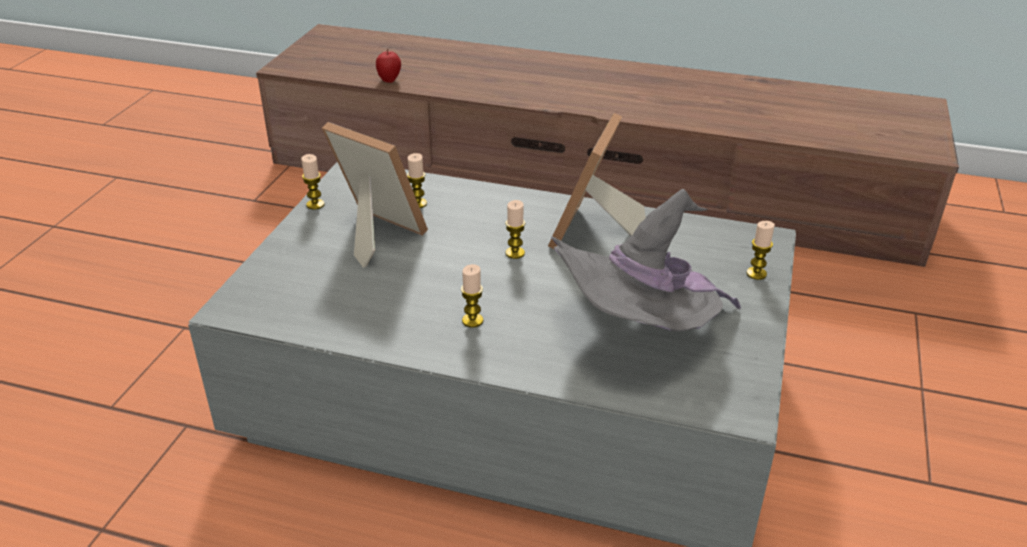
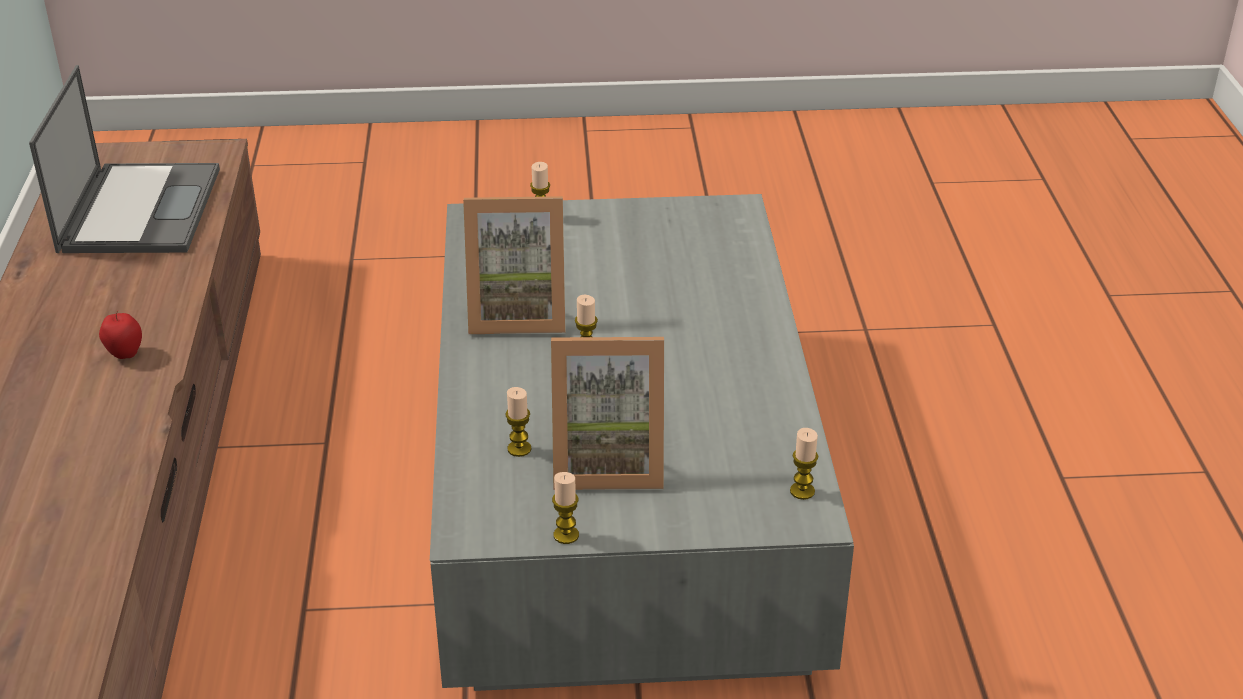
camera: 110 degrees left, 0 degrees up
(373, 234) = (607, 462): picture frame -> picture frame turned 105 degrees counterclockwise
(389, 80) = (73, 634): apple -> apple (125, 354)
(472, 320) = (718, 353): candle -> candle (802, 491)
(638, 332) = (672, 263): grey hat -> none
(833, 118) = (140, 208): none -> laptop

